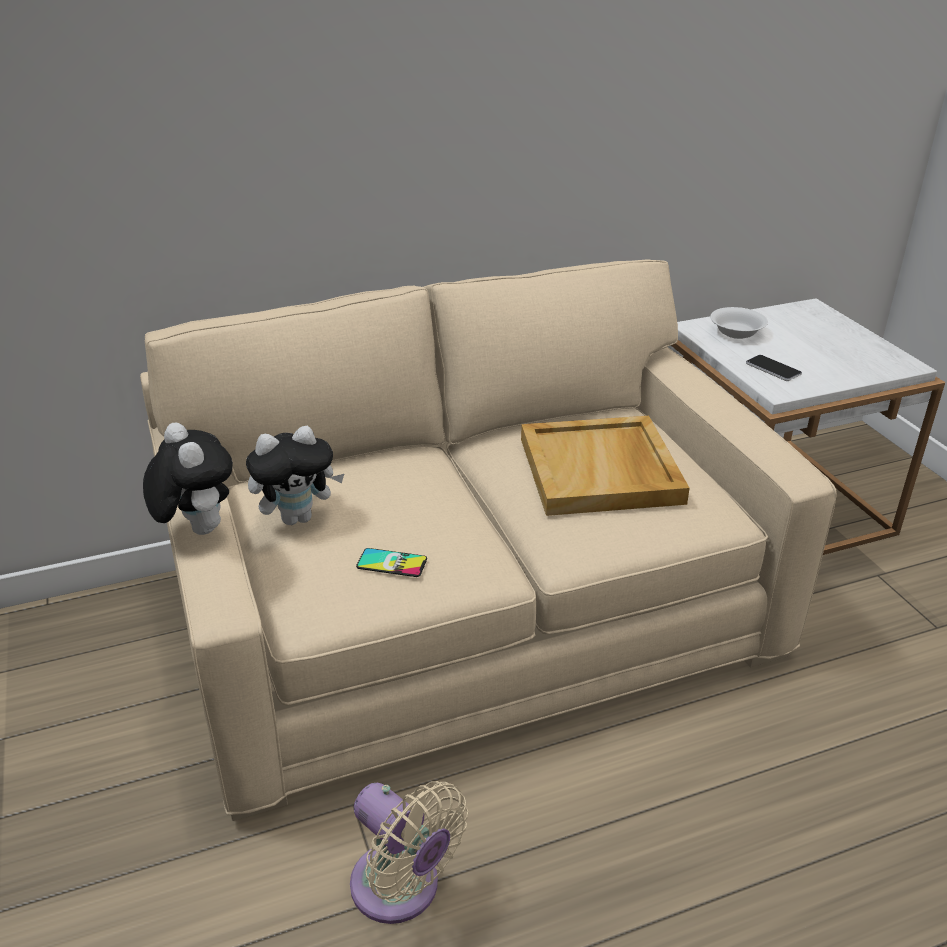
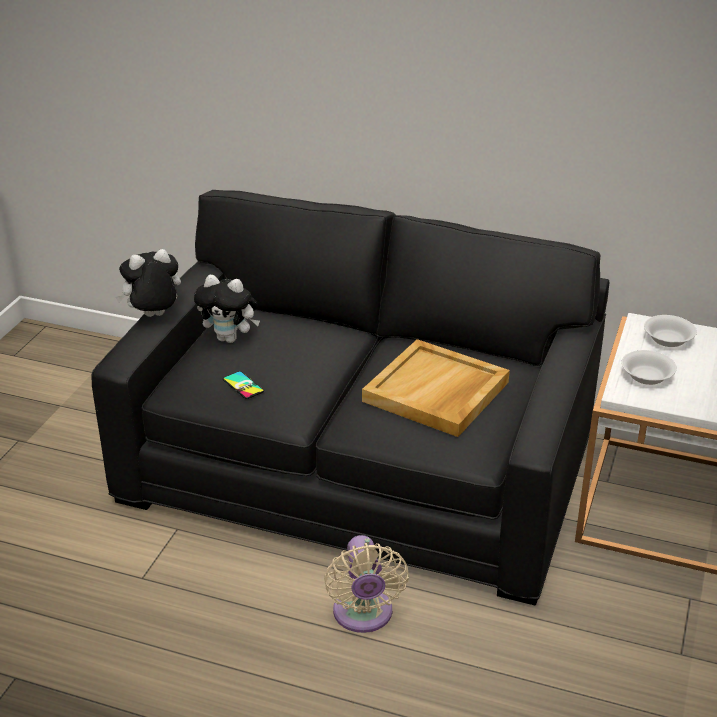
camera: 40 degrees right, 0 degrees up
(196, 529) = (153, 317): plush toy -> plush toy turned 120 degrees counterclockwise
(401, 890) = (153, 580): beige fan -> beige fan (363, 616)
(473, 615) = (360, 470): beige sofa -> black sofa
(773, 369) = (647, 377): phone -> white bowl

